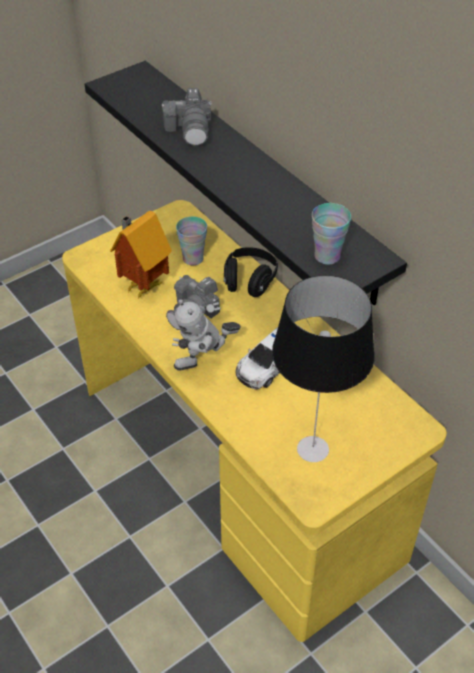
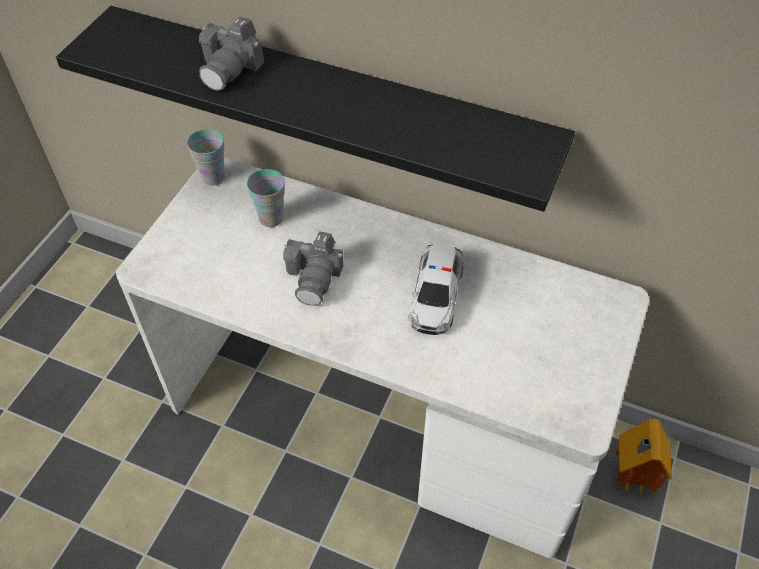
camera: 30 degrees left, 5 degrees up
(142, 286) = (237, 272): toy house -> toy house (629, 478)
(190, 129) = (231, 68): camera -> camera turned 60 degrees clockwise
(204, 363) = (368, 329): toy robot -> none
(238, 467) = (380, 414): yellow desk -> white desk
(249, 281) = (349, 218): black headphones -> none
(313, 450) = (544, 370): table lamp -> none
(327, 256) = (494, 156): cup -> cup (213, 177)

